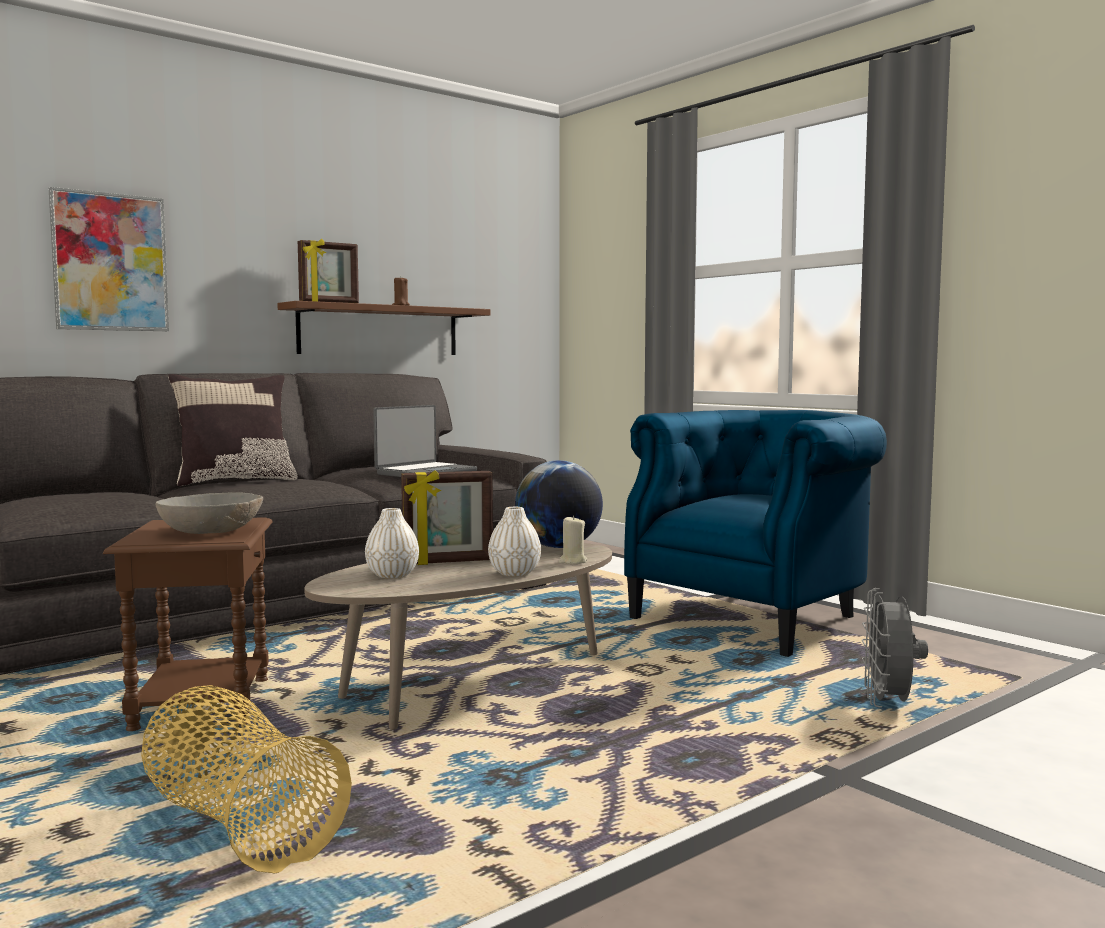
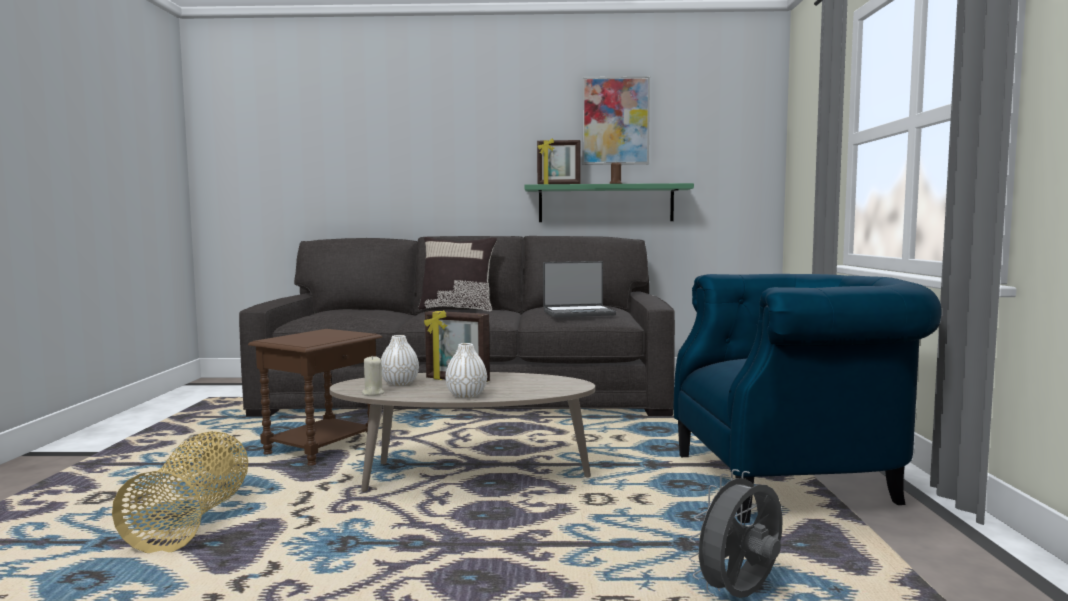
camera: 40 degrees right, 0 degrees up
(110, 262) = (416, 166): picture -> picture (615, 121)
(212, 531) = (319, 338): grey bowl -> none
(379, 330) = (606, 203): brown shelf -> green shelf
(559, 547) = (560, 381): globe -> none
(572, 562) = (529, 394): beige candle -> beige candle (373, 393)

